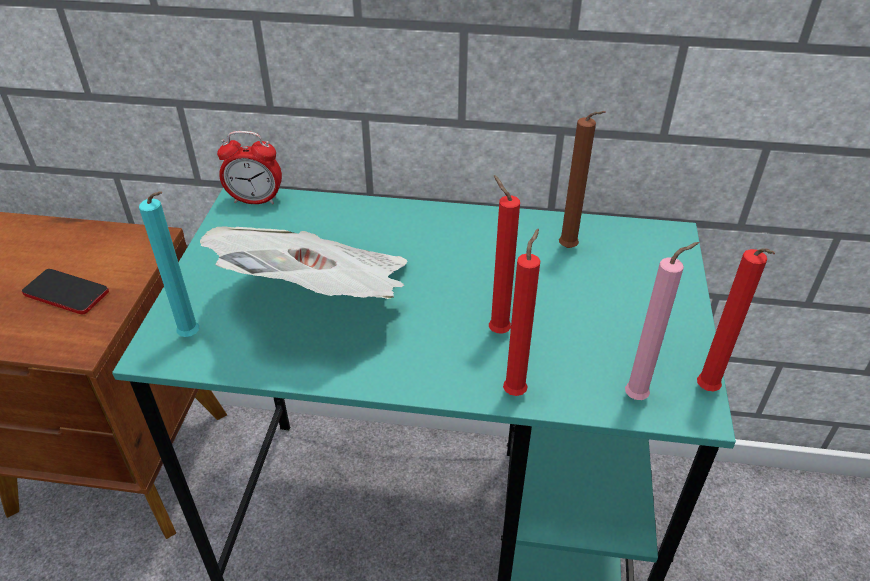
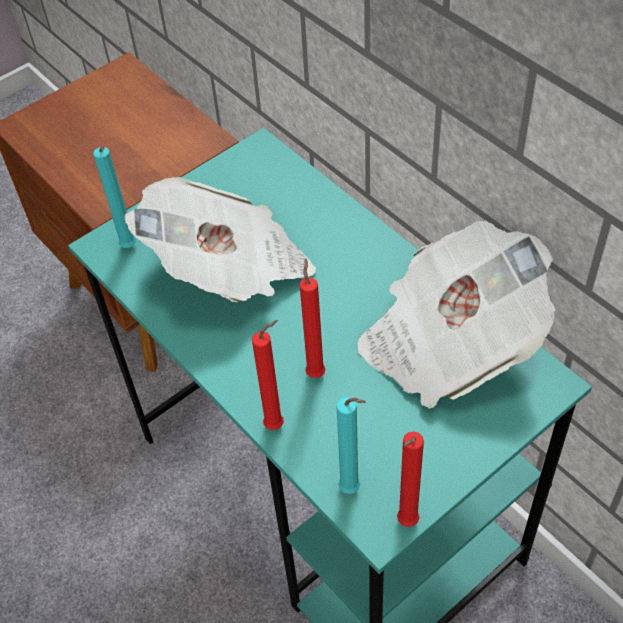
camera: 45 degrees right, 10 degrees up
(66, 293) = (124, 157): phone -> none
(255, 200) = (268, 155): alarm clock -> none
(570, 249) = (449, 342): brown candle -> newspaper
(639, 397) = (352, 490): pink candle -> turquoise candle

